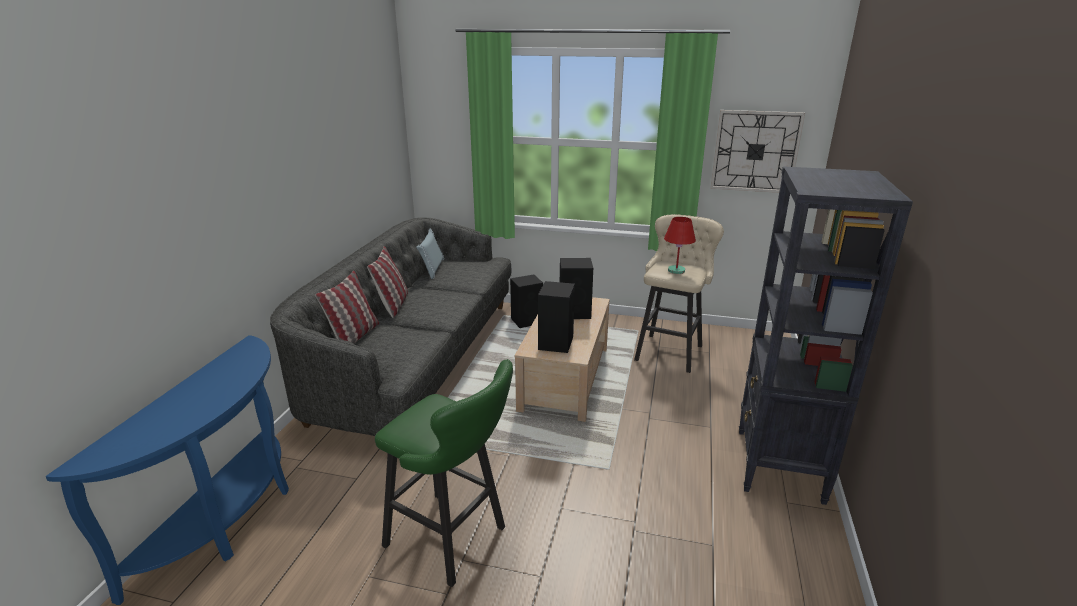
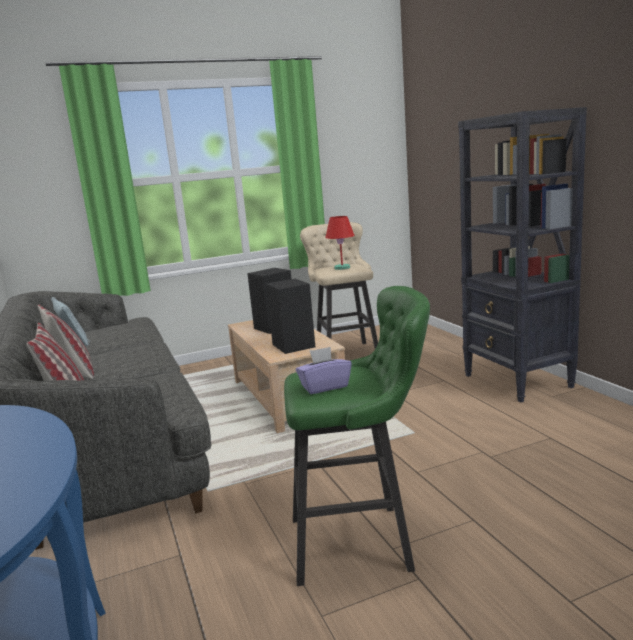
camera: 35 degrees left, 10 degrees down
(420, 422) = (324, 386): none -> purple tissue box
(527, 321) = (191, 376): black speaker -> none
(755, 151) = (356, 162): wall clock -> none

